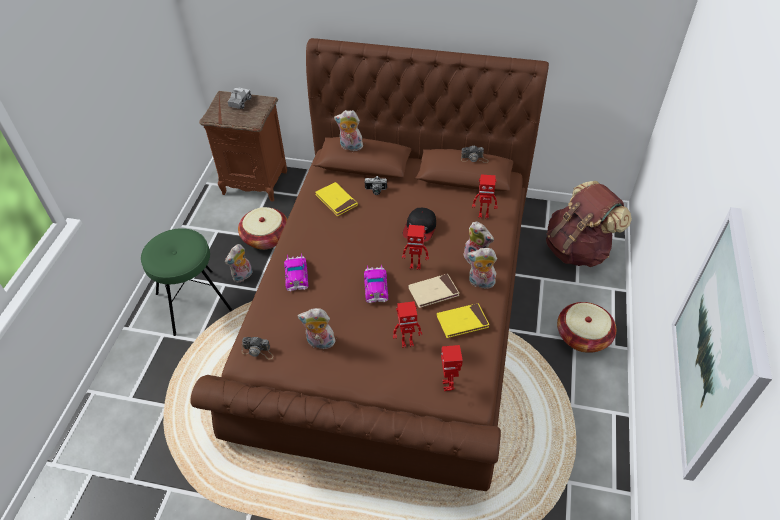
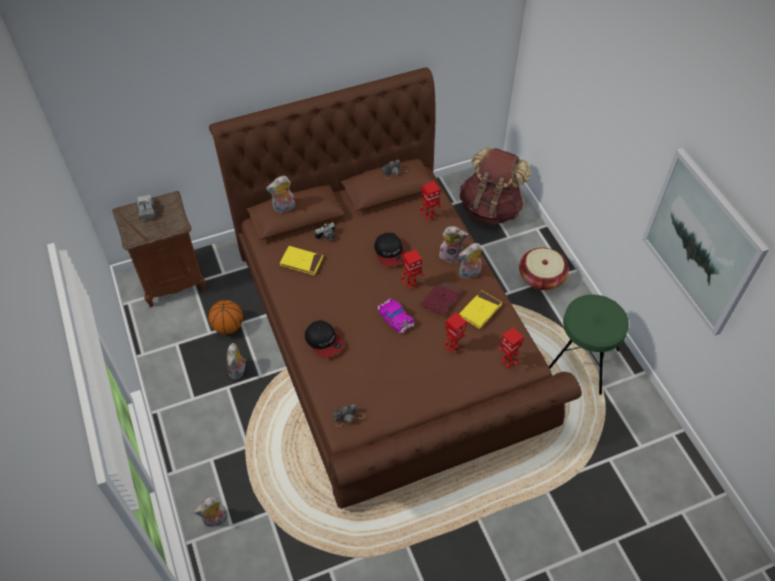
camera: 35 degrees left, 5 degrees up
(193, 302) = (213, 417): green stool -> green stool (582, 361)
(265, 237) = (228, 326): basket -> basketball
(296, 274) = (324, 341): toy car -> cap
(320, 343) = (390, 384): plush toy -> plush toy (215, 520)
(433, 292) = (441, 299): beige book -> red book

